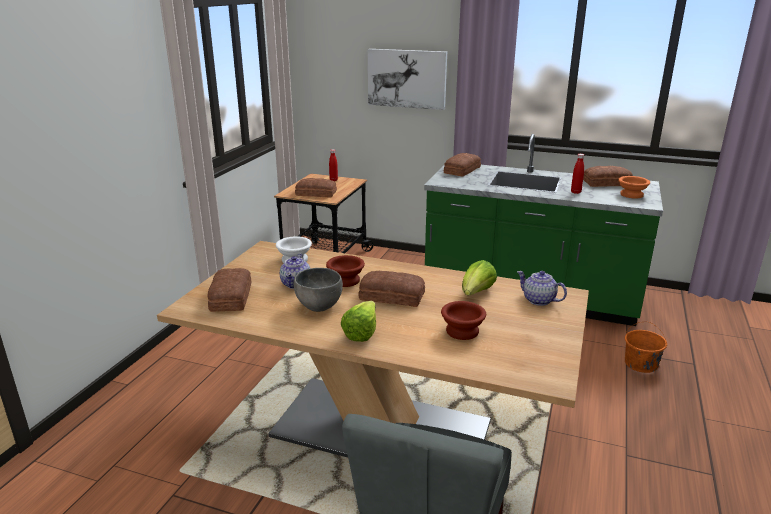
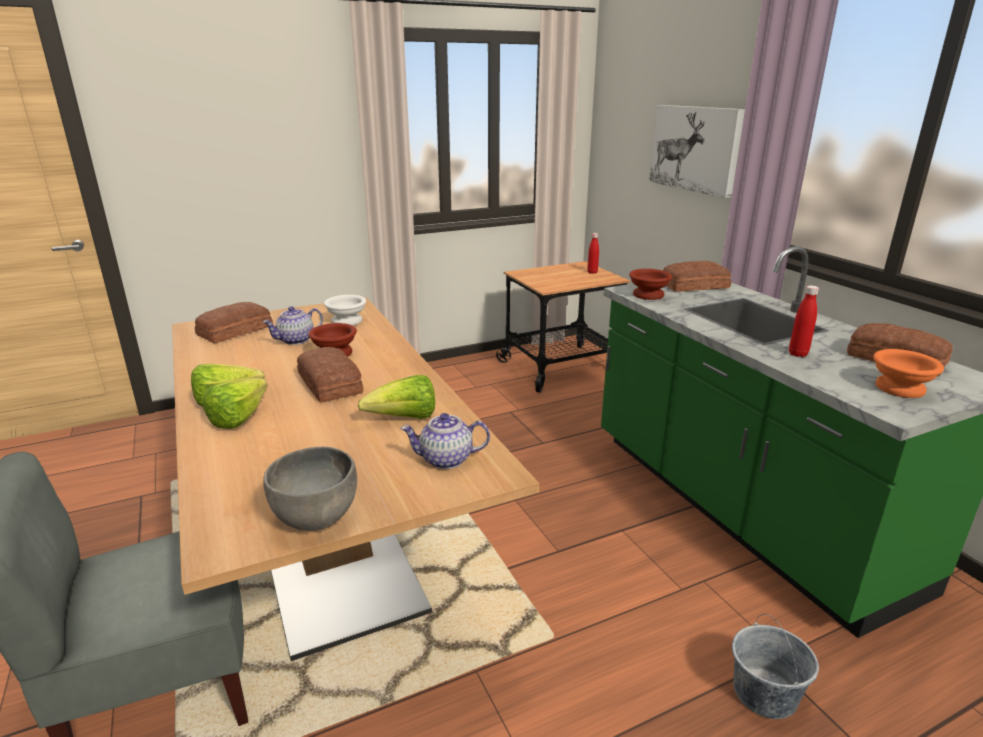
camera: 45 degrees right, 0 degrees up
(316, 194) = (545, 280): bread -> none
(319, 306) = (261, 364): grey bowl -> grey bowl (316, 518)
(397, 334) = (244, 416): none -> lettuce
(463, 332) = (292, 447): brown bowl -> brown bowl (648, 295)
(538, 300) = (445, 460): teapot -> teapot turned 90 degrees counterclockwise
(641, 364) = (765, 693): orange bucket -> grey bucket

